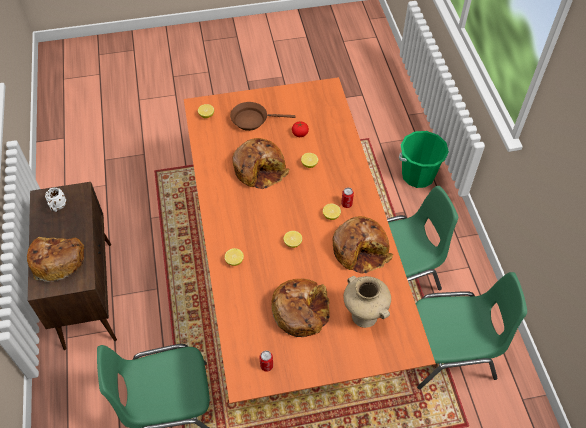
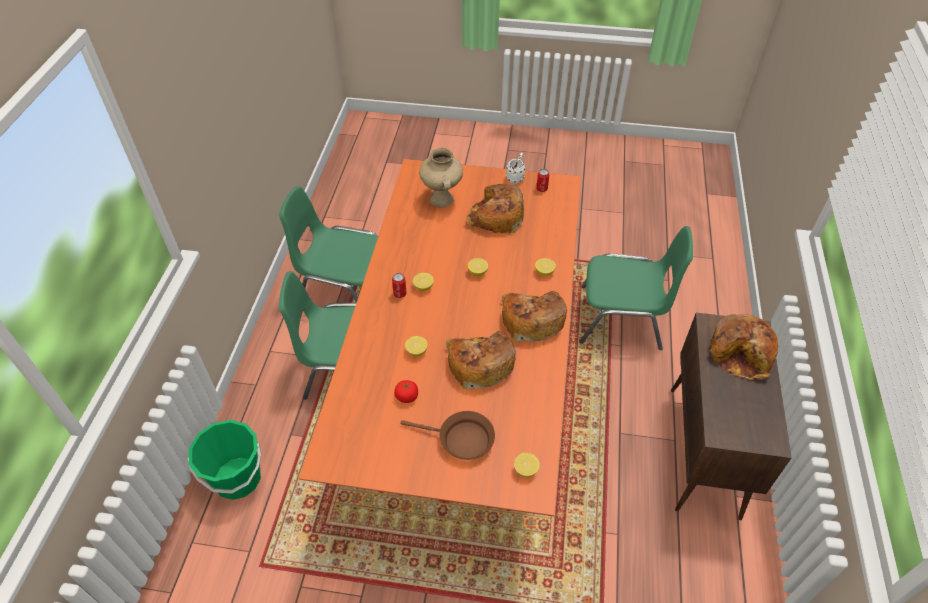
camera: 160 degrees left, 5 degrees down
(57, 207) = (748, 420): white mug -> white mug (516, 177)
(360, 249) = (412, 248): bread -> bread (531, 319)

